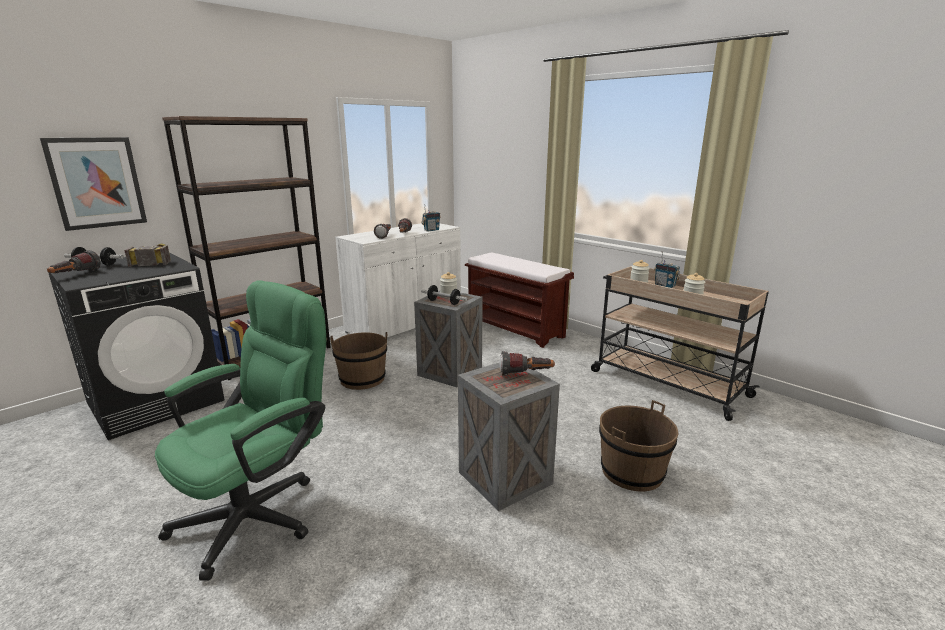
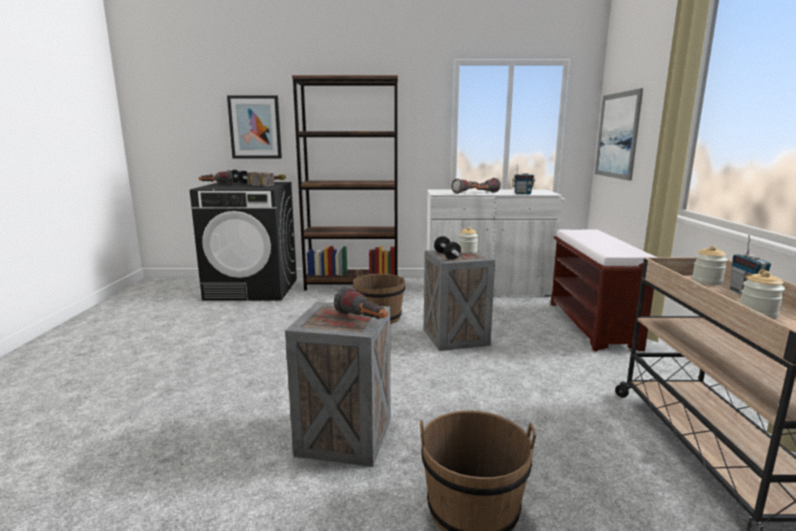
camera: 45 degrees right, 5 degrees down
(260, 512) = (184, 369): green office chair -> none
(483, 172) = (617, 135): none -> picture

